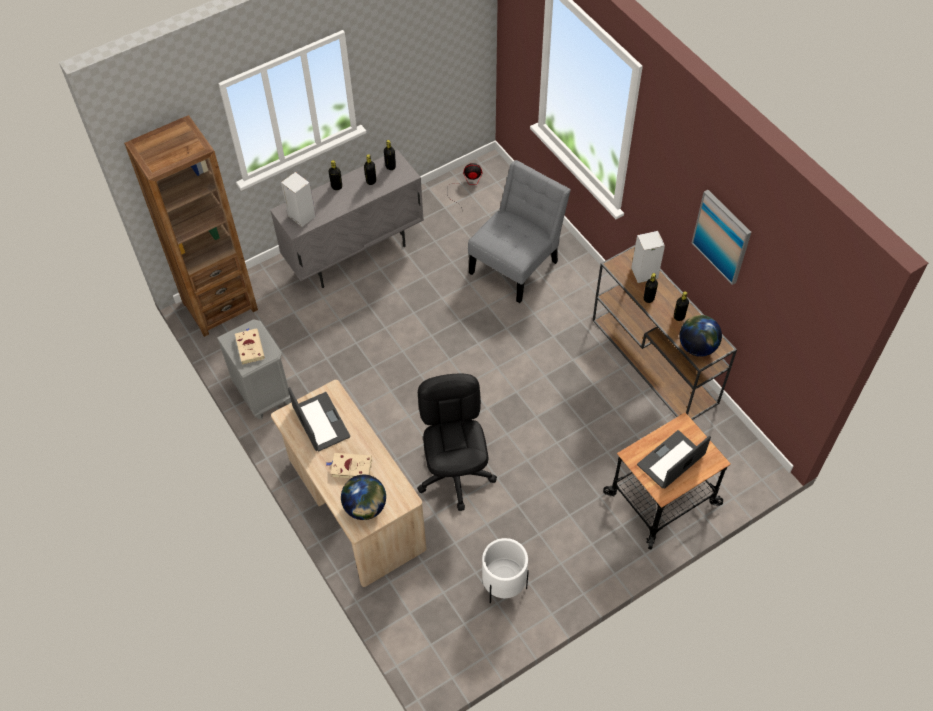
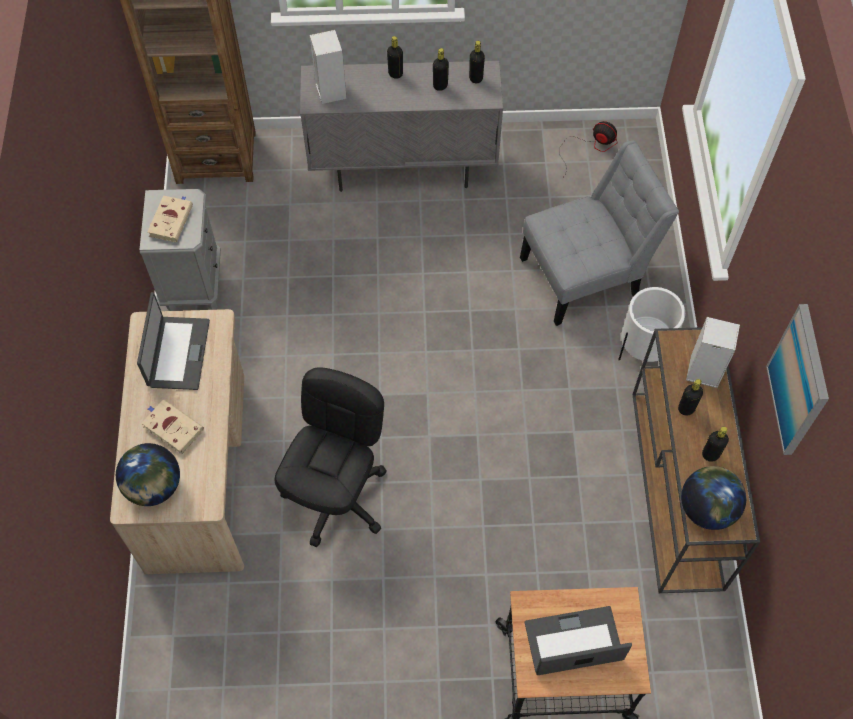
camera: 30 degrees right, 5 degrees up
(504, 586) = (300, 669): white planter -> white planter (644, 351)

